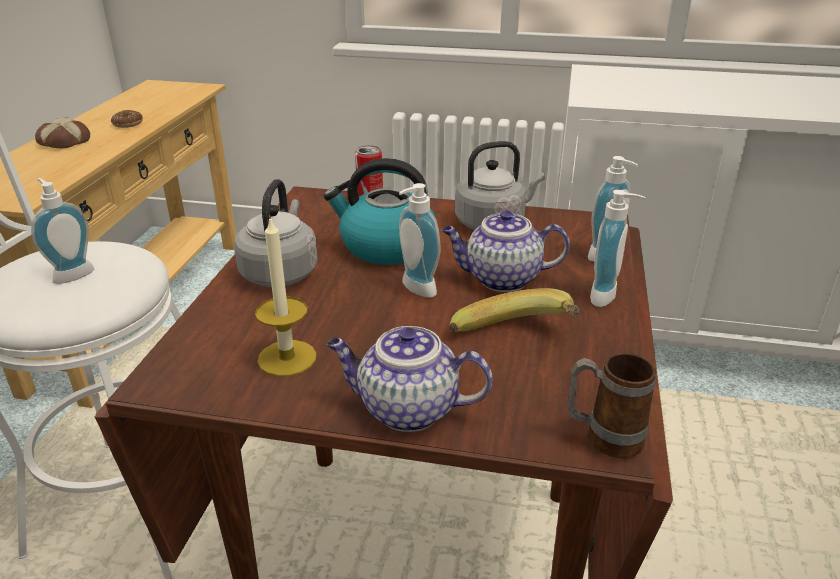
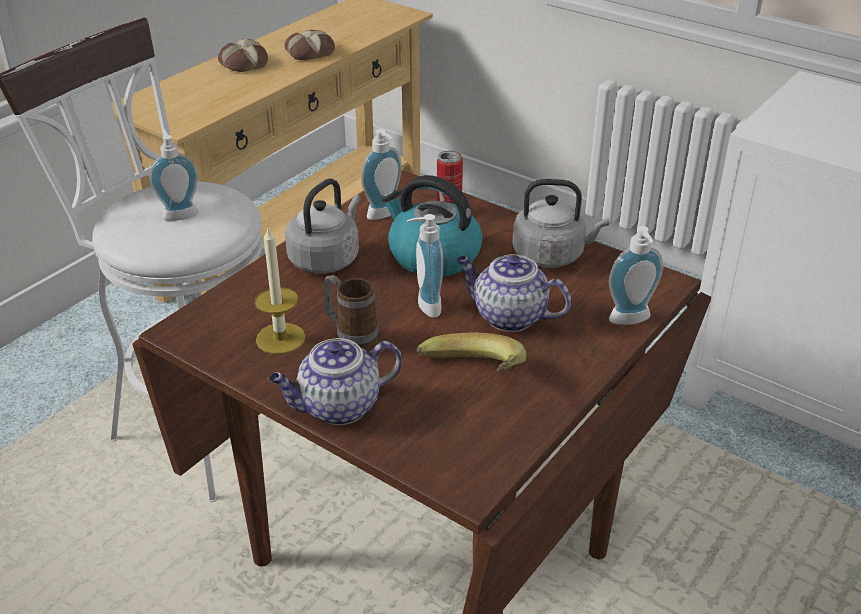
camera: 25 degrees right, 5 degrees up
(128, 124) = (310, 52): donut -> bread
(406, 409) = (338, 407): teapot -> teapot turned 60 degrees counterclockwise
(603, 438) = (468, 479): mug -> mug (351, 339)
(608, 297) = (591, 362): soap dispenser -> soap dispenser (385, 215)

